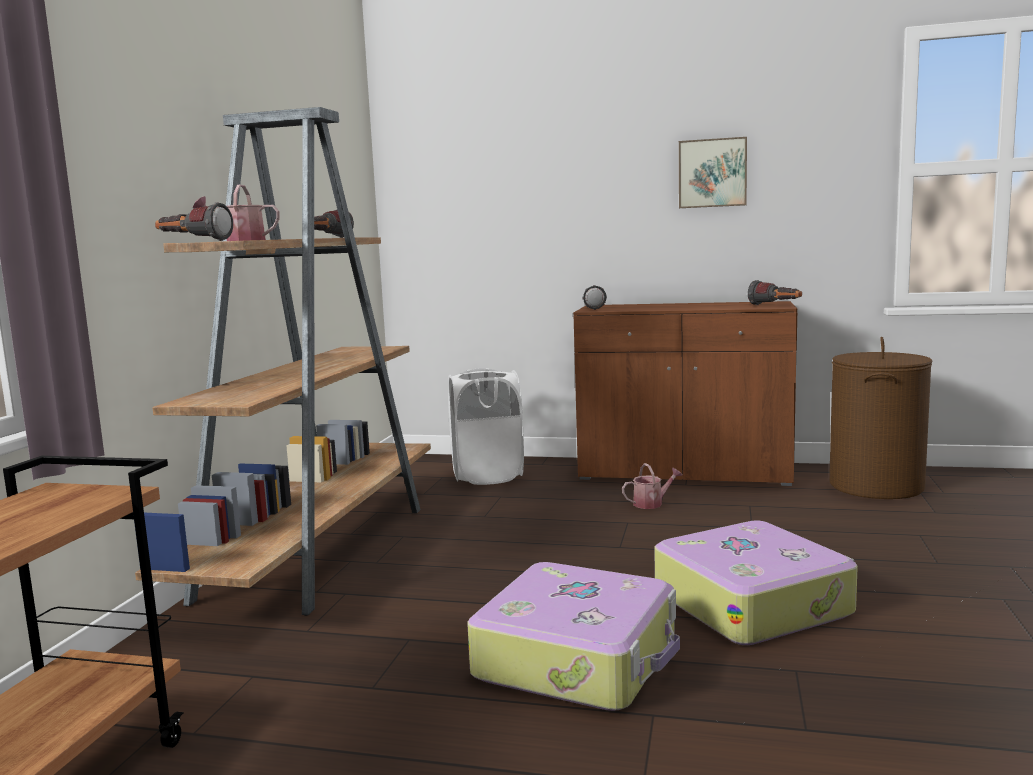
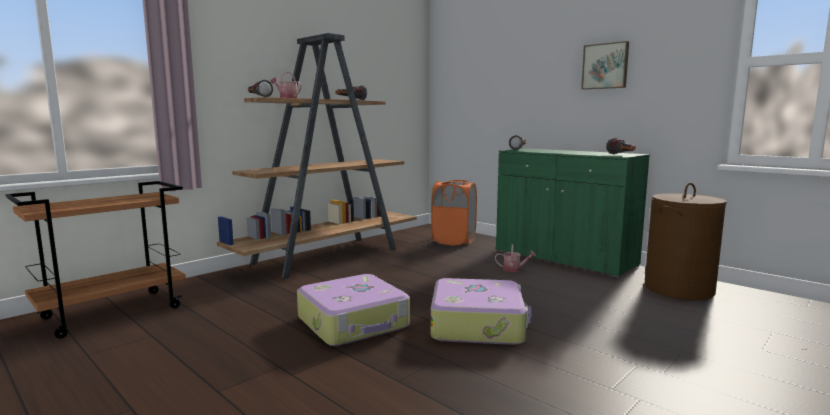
camera: 30 degrees right, 0 degrees up
(487, 476) = (454, 241): white laundry basket -> orange laundry basket
(684, 472) = (564, 258): brown cabinet -> green cabinet

